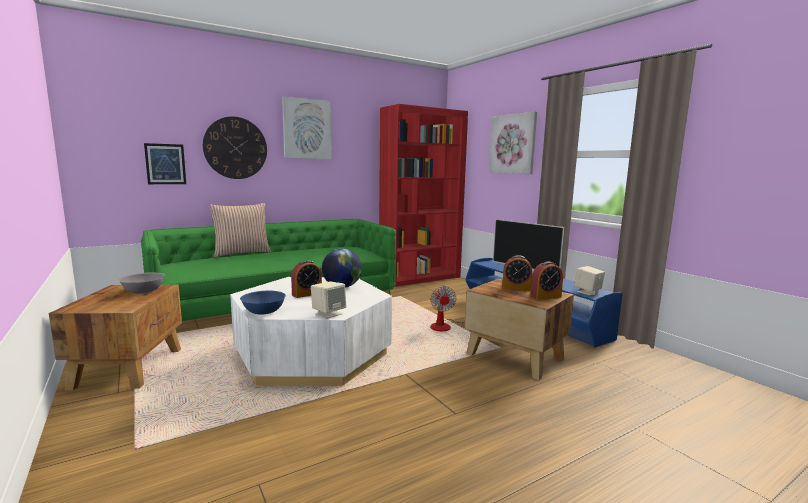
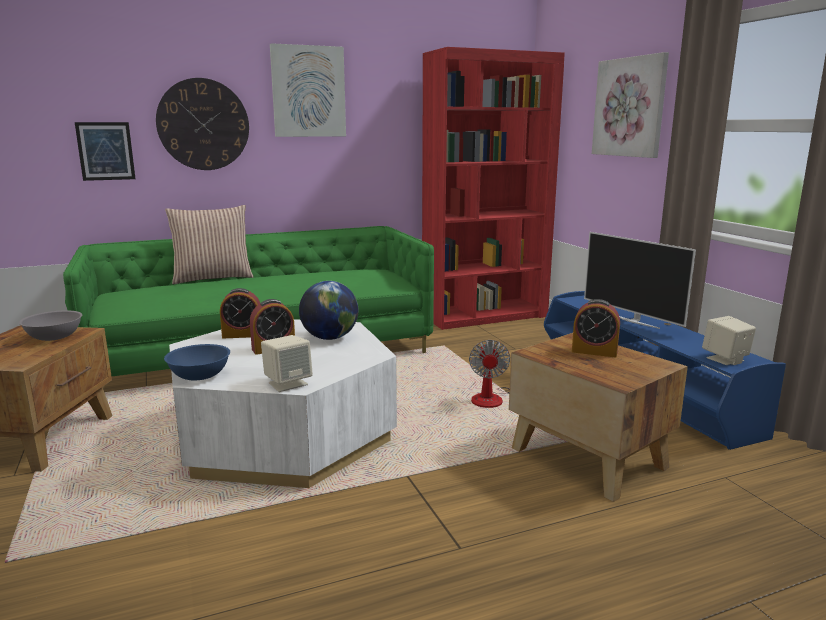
camera: 10 degrees right, 5 degrees up
(545, 296) = (636, 369): alarm clock -> alarm clock (242, 335)

